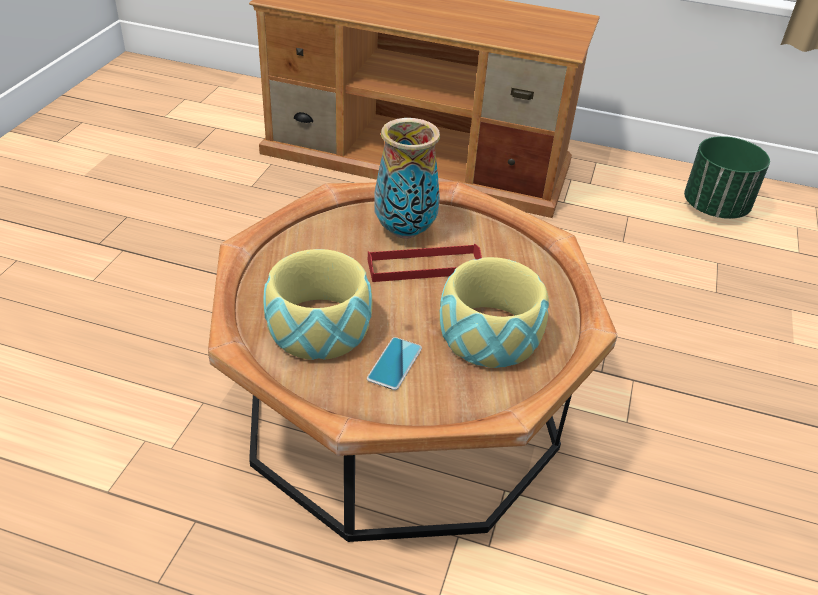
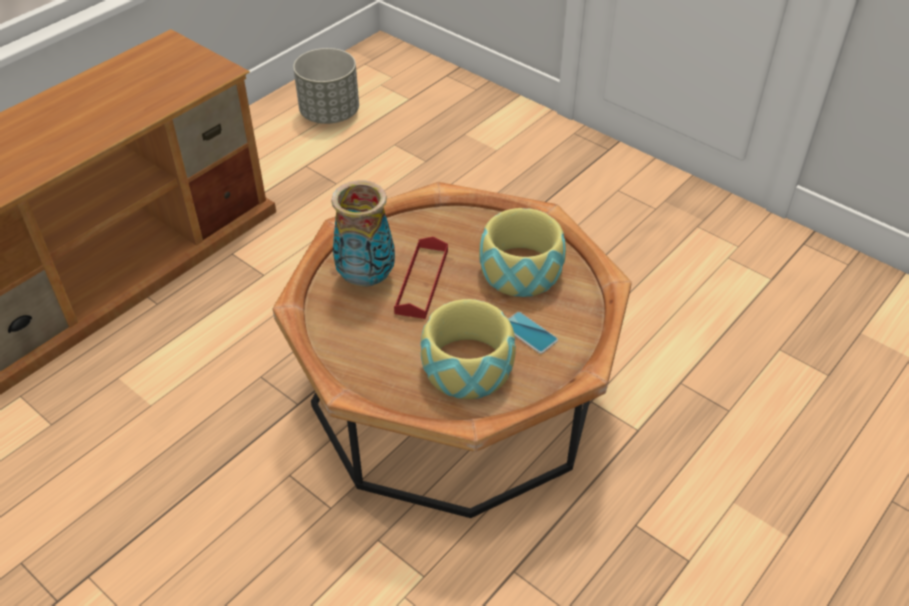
camera: 65 degrees left, 5 degrees up
(715, 208) = (330, 113): green planter -> grey planter

